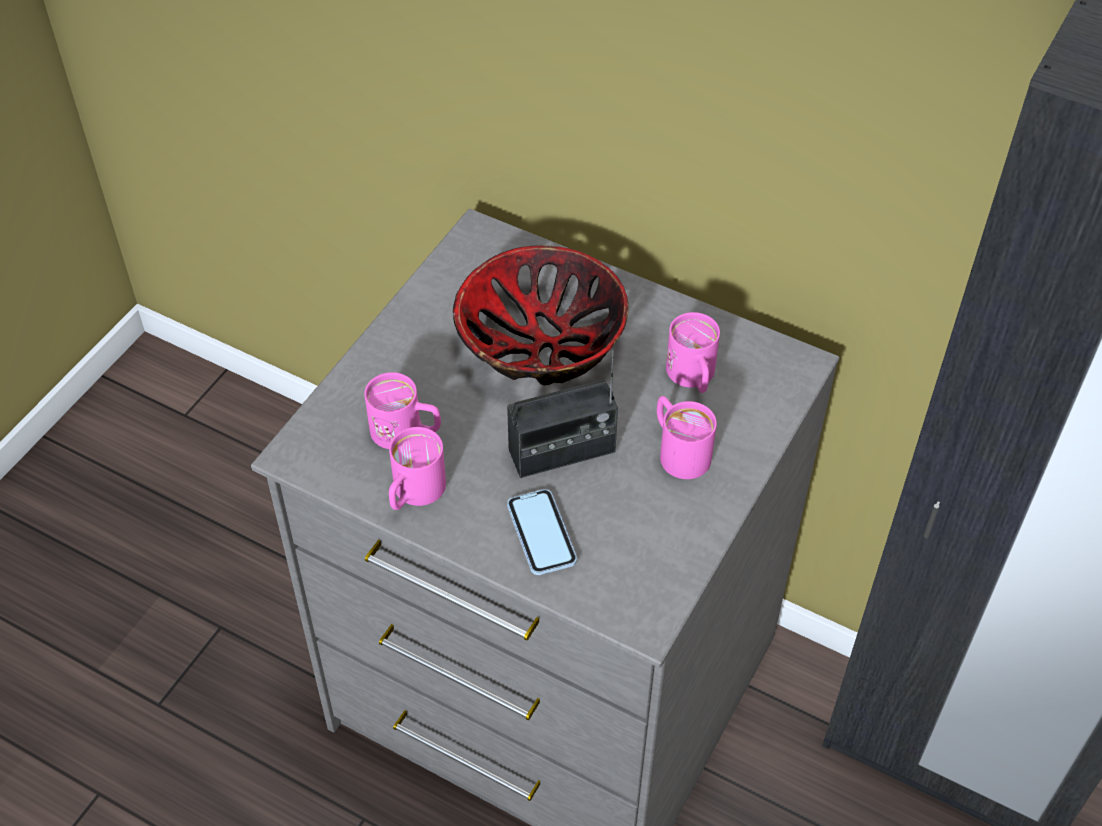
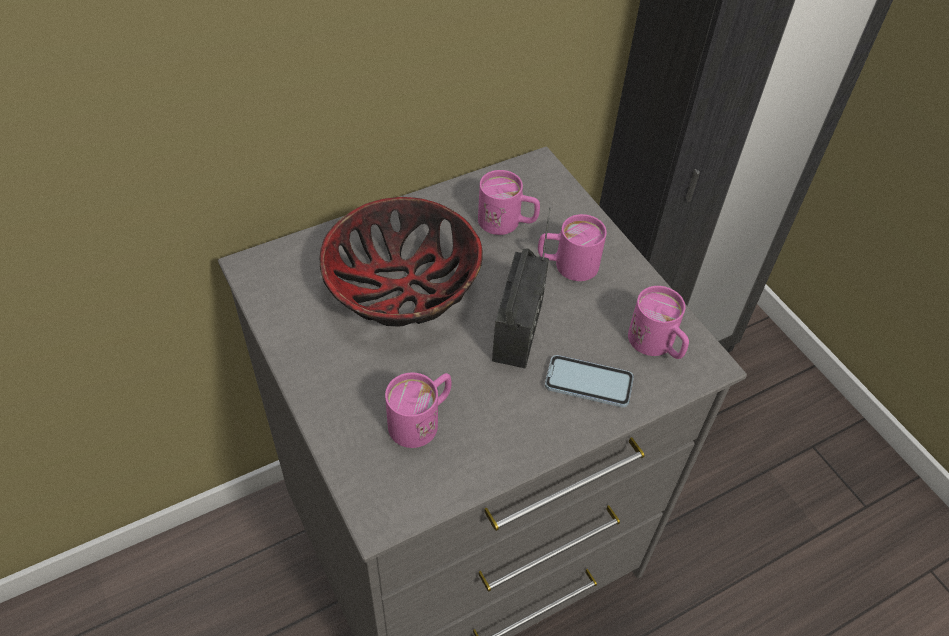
camera: 60 degrees left, 0 degrees up
(413, 494) = (490, 447): pink mug -> pink mug (657, 345)

